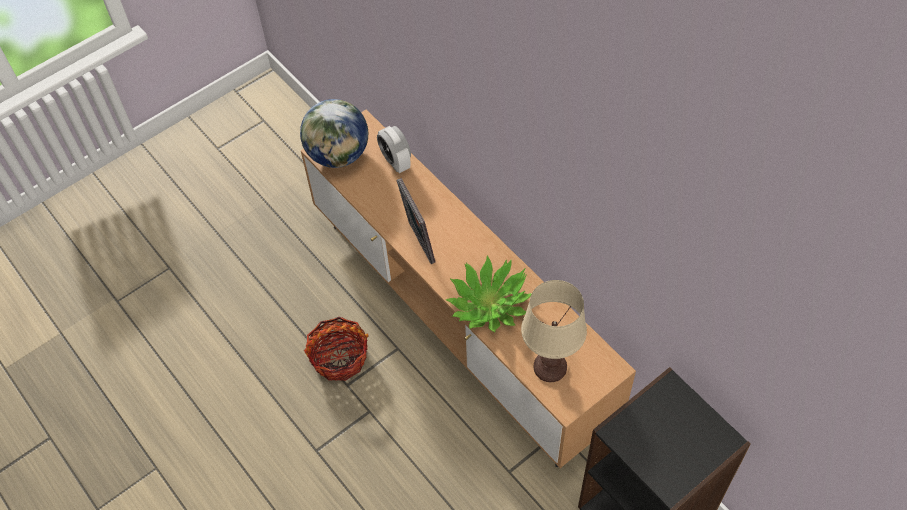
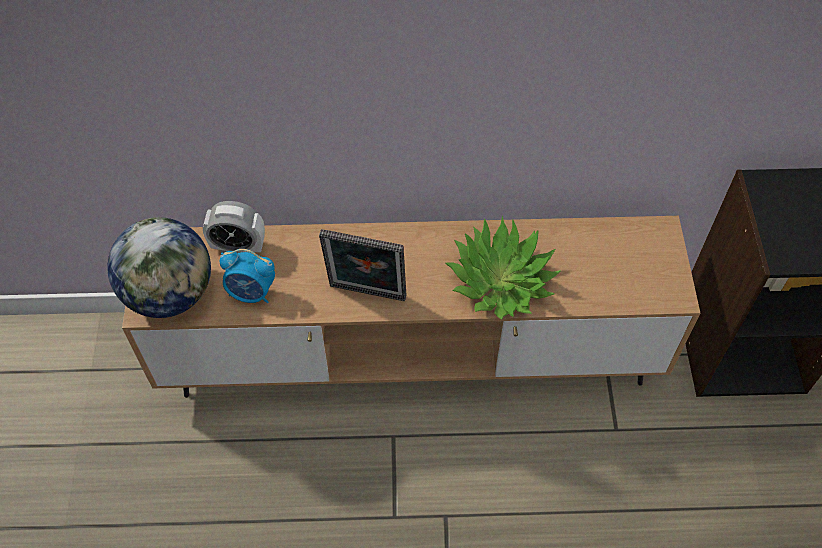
camera: 55 degrees left, 0 degrees up
(339, 358) = (354, 502): basket -> none
(371, 189) = (252, 292): none -> alarm clock
(550, 366) = (620, 280): beige table lamp -> none

